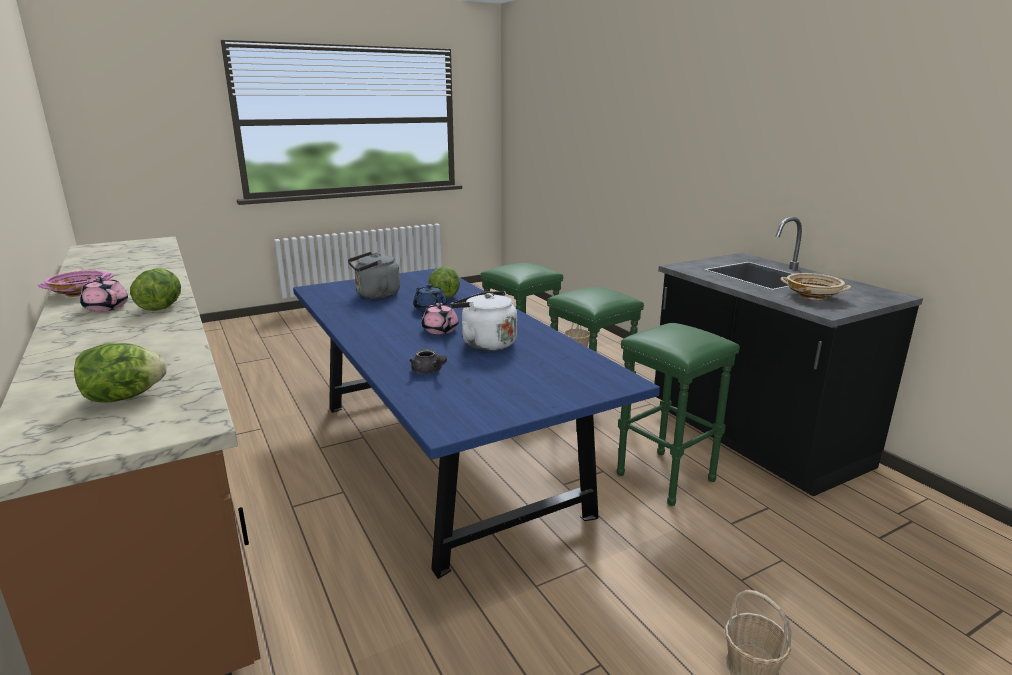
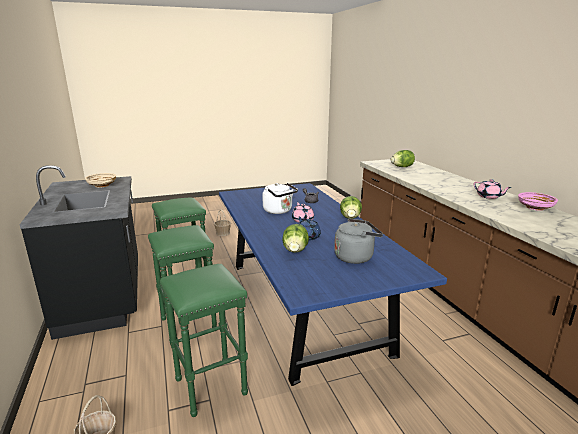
camera: 170 degrees left, 0 degrees up
(161, 307) = (456, 195): lettuce -> lettuce (350, 218)

